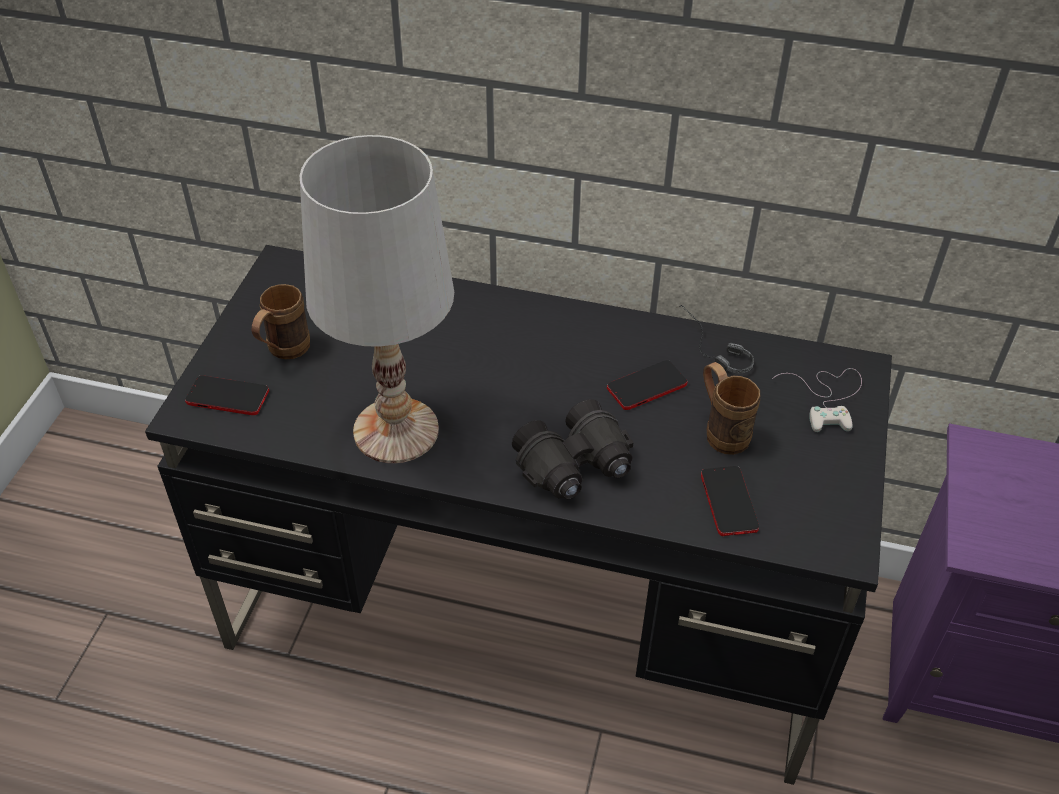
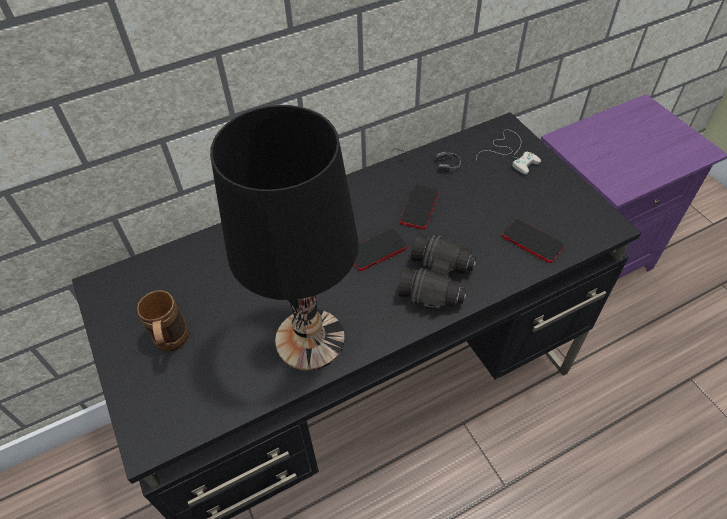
camera: 40 degrees left, 5 degrees up
(227, 397) = (166, 405): phone -> phone (376, 250)
(396, 431) = (311, 340): white table lamp -> black table lamp
(721, 430) = (483, 205): brown mug -> none

